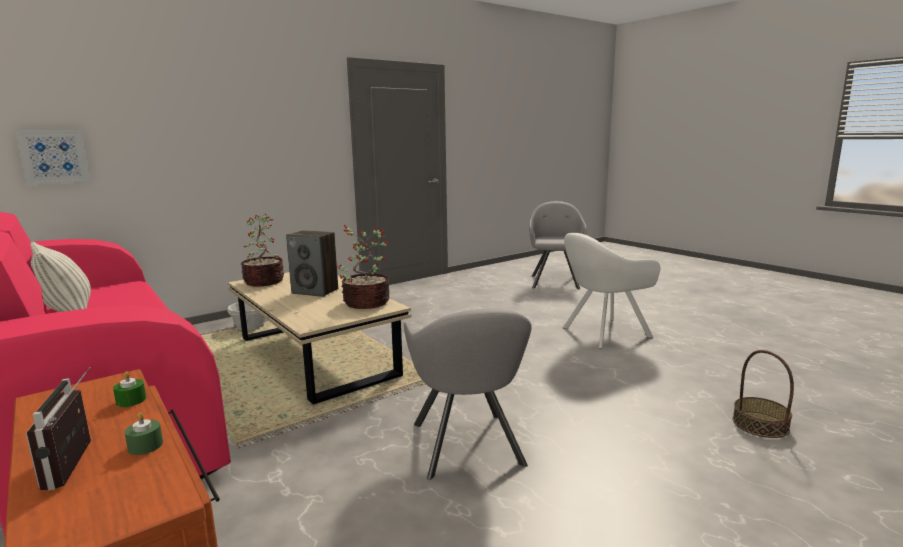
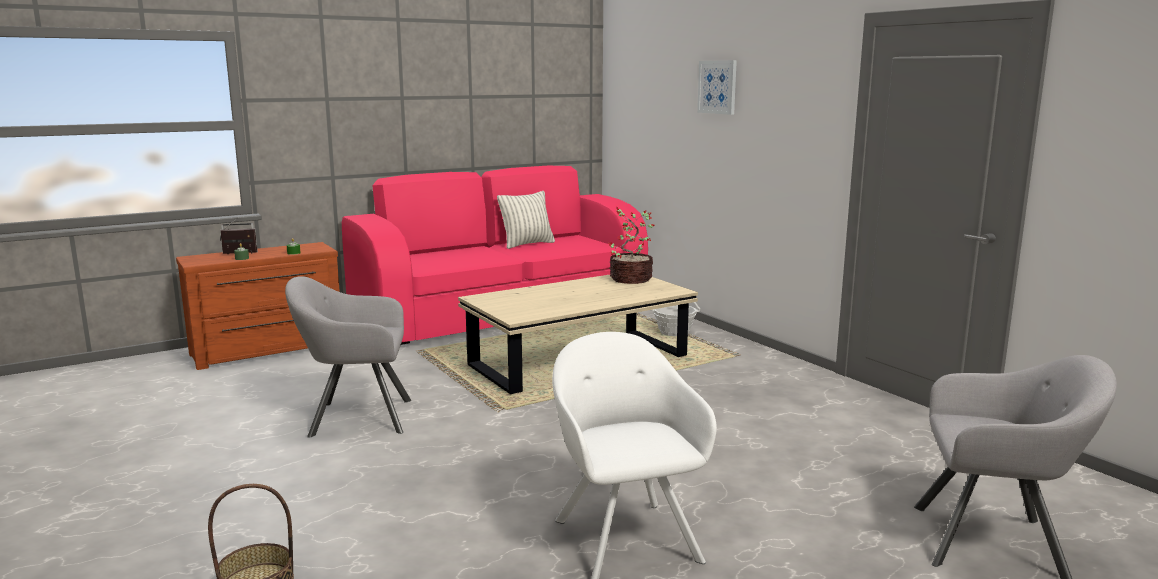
camera: 95 degrees right, 0 degrees up
(54, 156) = (632, 131): picture -> picture (717, 87)
(315, 291) = (586, 295): speaker -> none
(365, 303) = (533, 310): potted plant -> none

